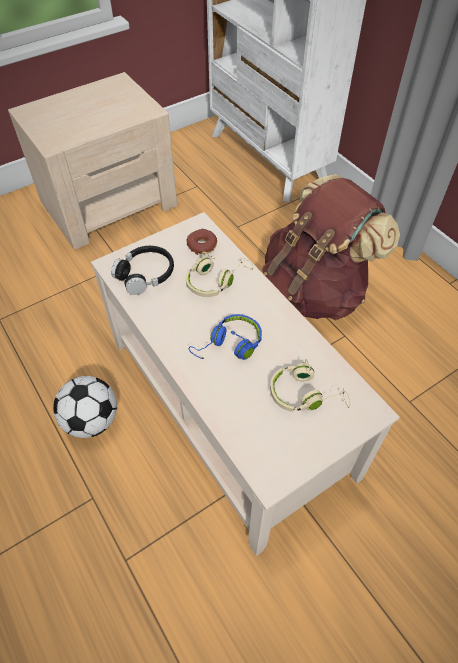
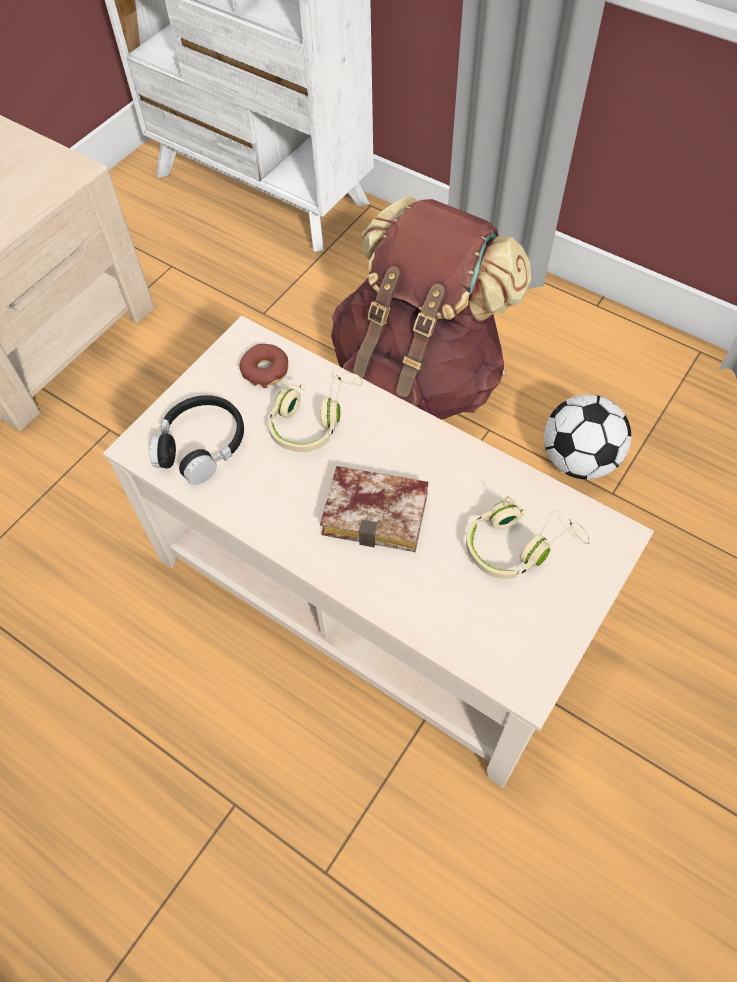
camera: 20 degrees left, 5 degrees up
(91, 420) = (178, 691): football -> football (578, 460)
(229, 345) = (380, 512): blue headphones -> book

